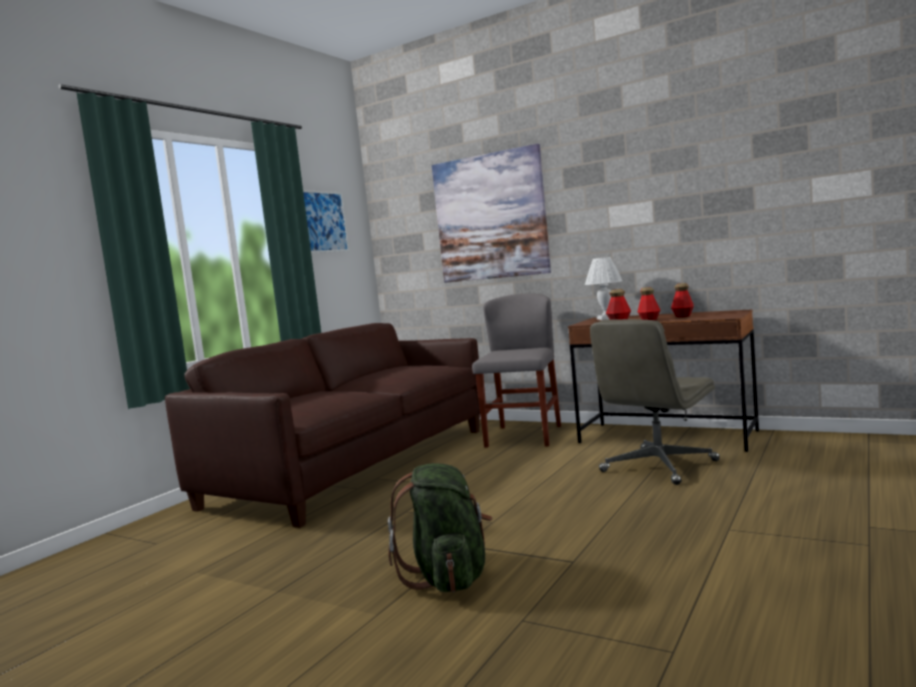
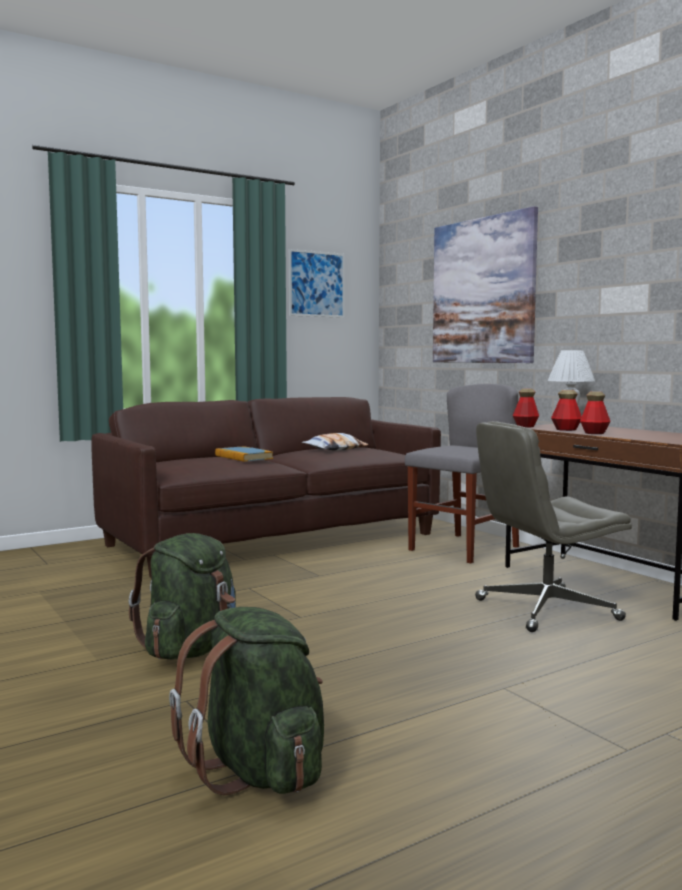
camera: 25 degrees right, 0 degrees up
(331, 391) = (243, 457): none -> book
(392, 370) = (335, 449): none -> pillow
(679, 652) = (259, 770): none -> green backpack
(683, 316) = (643, 434): bottle -> bottle (525, 426)

